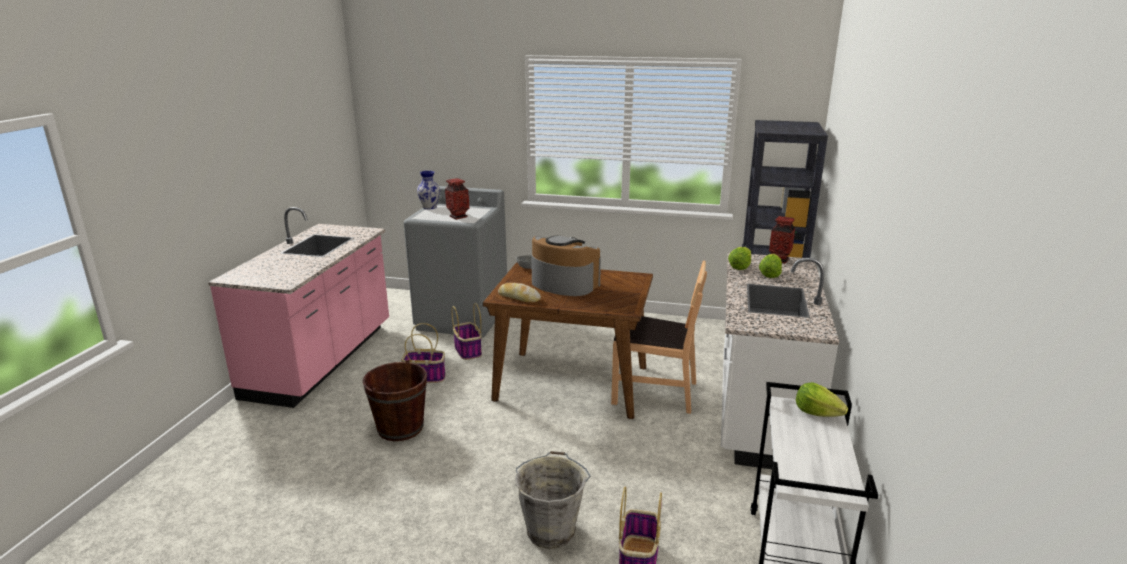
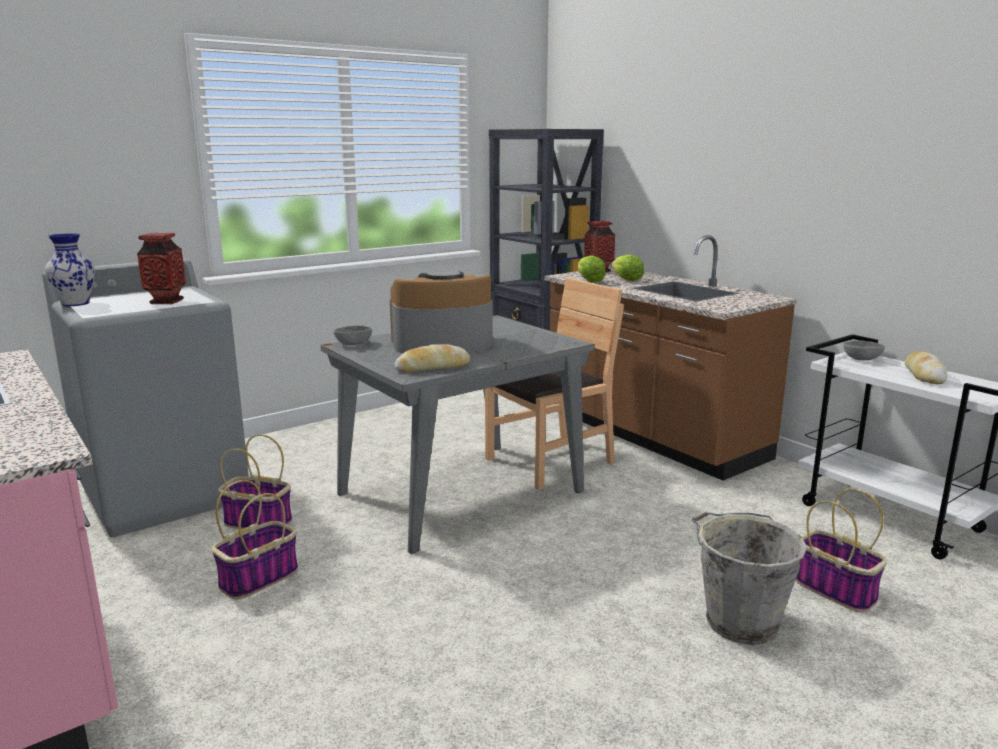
camera: 50 degrees left, 5 degrees down
(400, 428) = (358, 651): brown bucket -> none
(570, 383) = (459, 493): brown dining table -> grey dining table
(759, 410) = (651, 436): white counter -> brown counter
(817, 413) = (861, 359): lettuce -> grey bowl
(817, 448) = (923, 375): none -> bread

